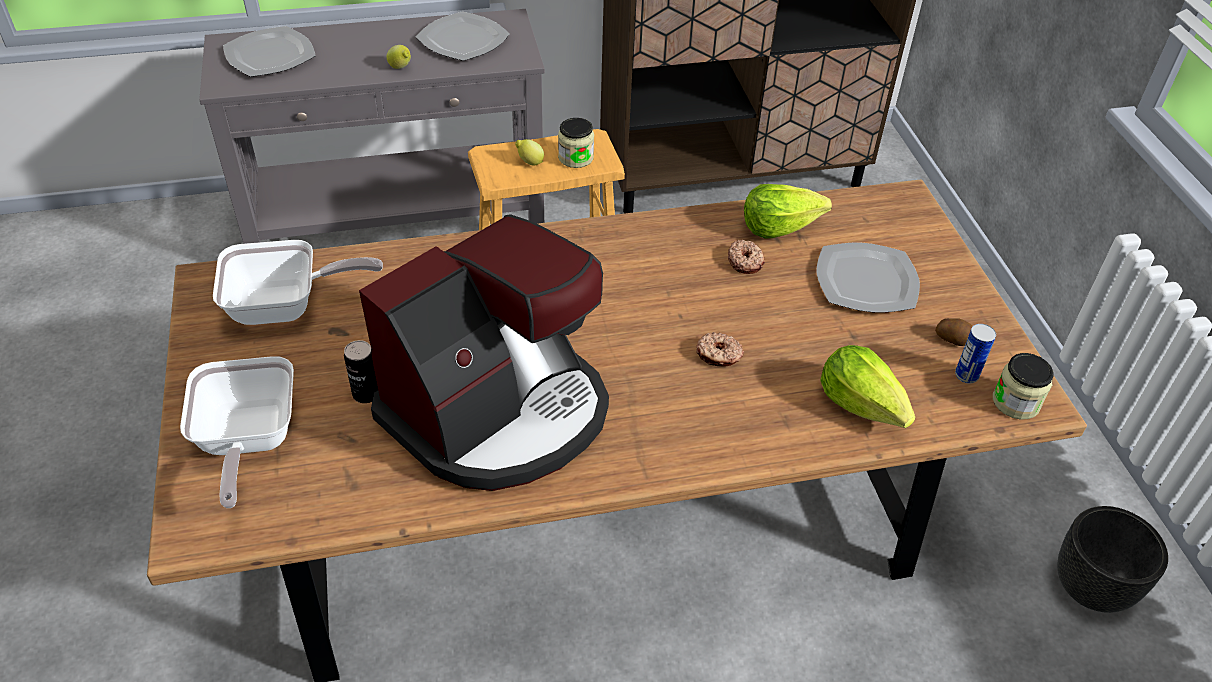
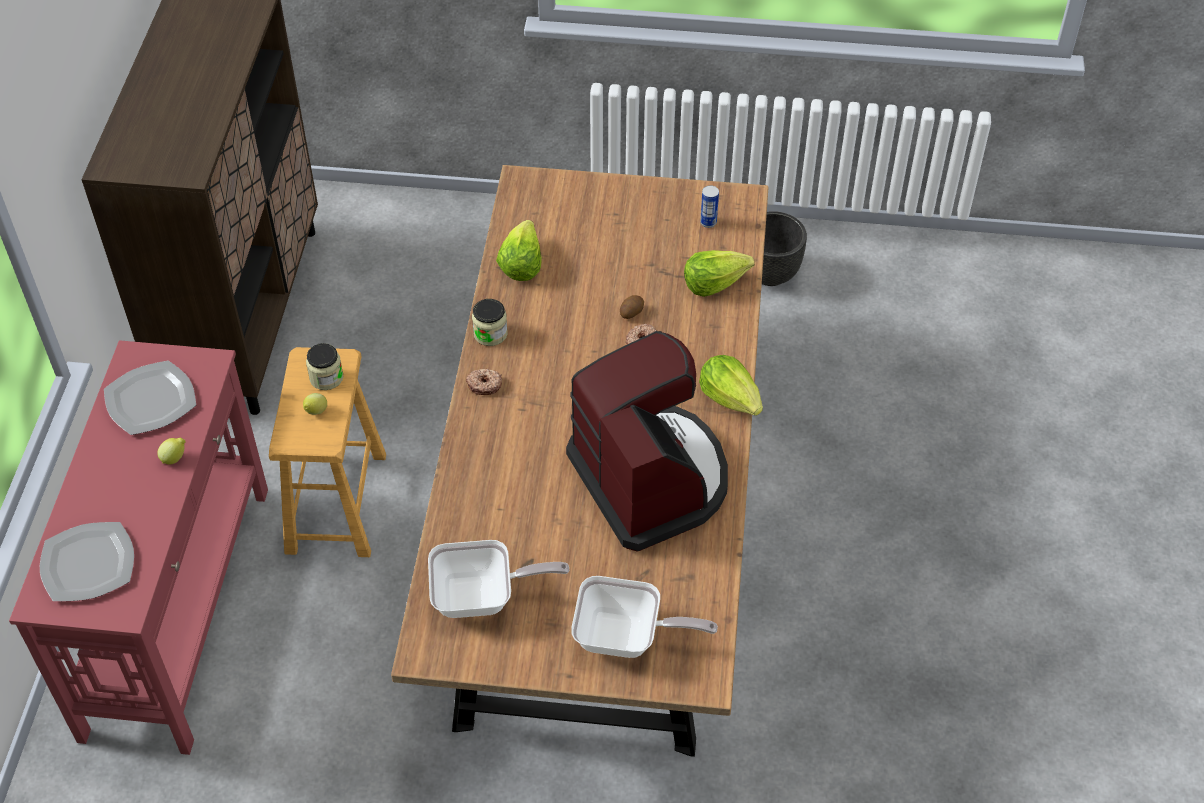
camera: 70 degrees left, 5 degrees up
(286, 306) = (482, 597): frying pan -> frying pan turned 75 degrees clockwise
(366, 394) = (603, 556): can -> none
(400, 230) = (179, 607): grey console table -> red console table
(668, 465) = (731, 398): none -> lettuce
(745, 261) = (552, 296): donut -> donut (484, 385)
(867, 280) = (600, 237): plate -> none
(953, 339) = (674, 215): potato -> potato (631, 312)
(1016, 402) = (739, 209): jar -> jar (490, 334)

